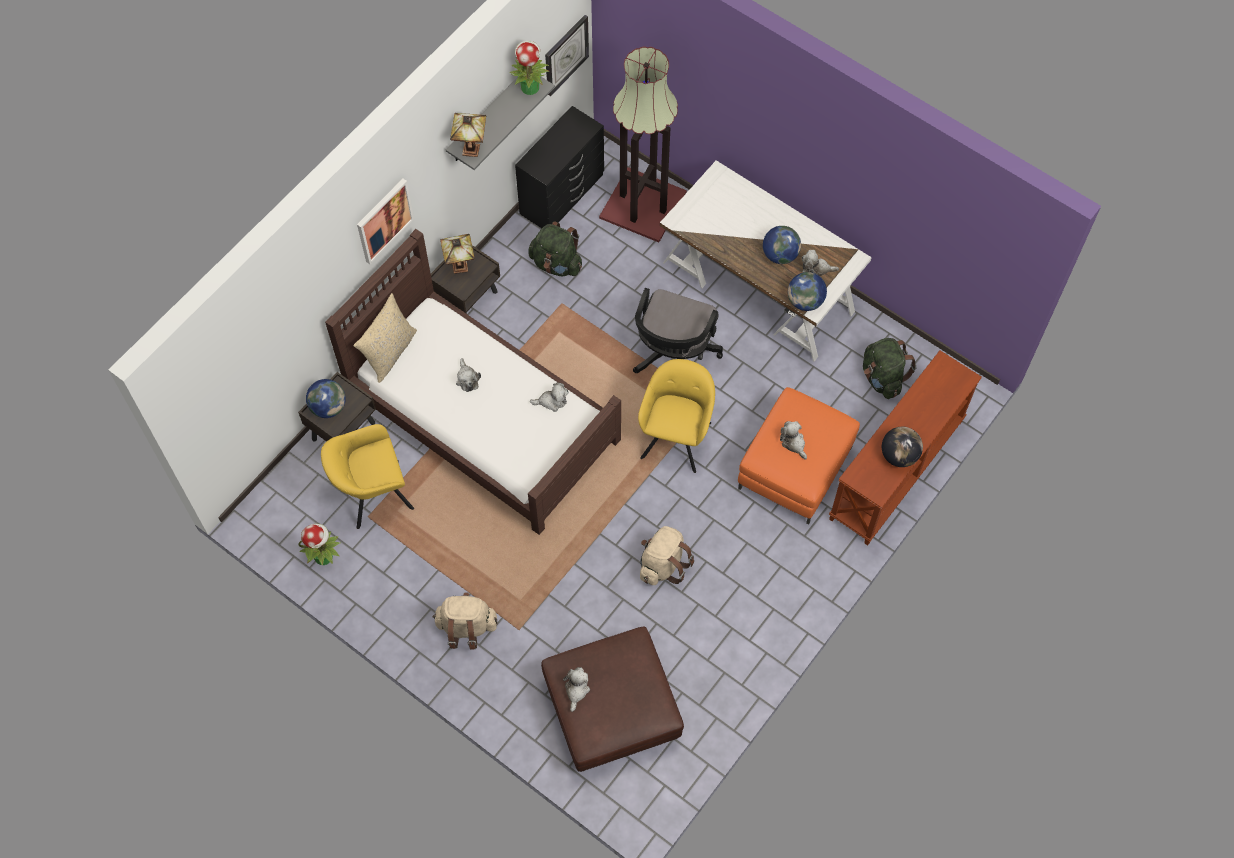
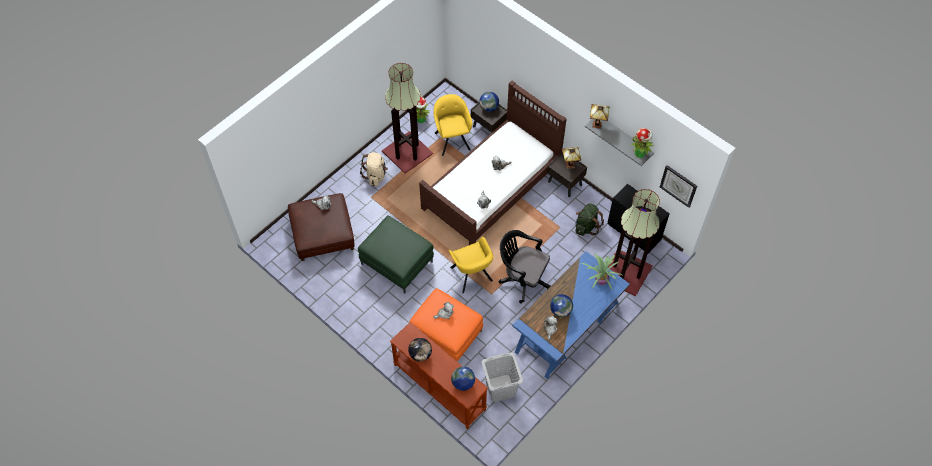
camera: 95 degrees right, 5 degrees down
(384, 220) = (557, 90): picture -> none
(389, 352) = (518, 133): beige pillow -> none
(406, 574) = (407, 152): none -> floor lamp
(663, 564) = (397, 263): beige backpack -> green ottoman
(676, 436) = (471, 276): yellow armchair -> yellow armchair turned 45 degrees clockwise
(714, 200) = (600, 280): none -> potted plant
(759, 286) = (567, 328): white desk -> blue desk
(805, 301) = (527, 320): globe -> globe (463, 383)
(882, 378) = (500, 388): green backpack -> grey laundry basket

